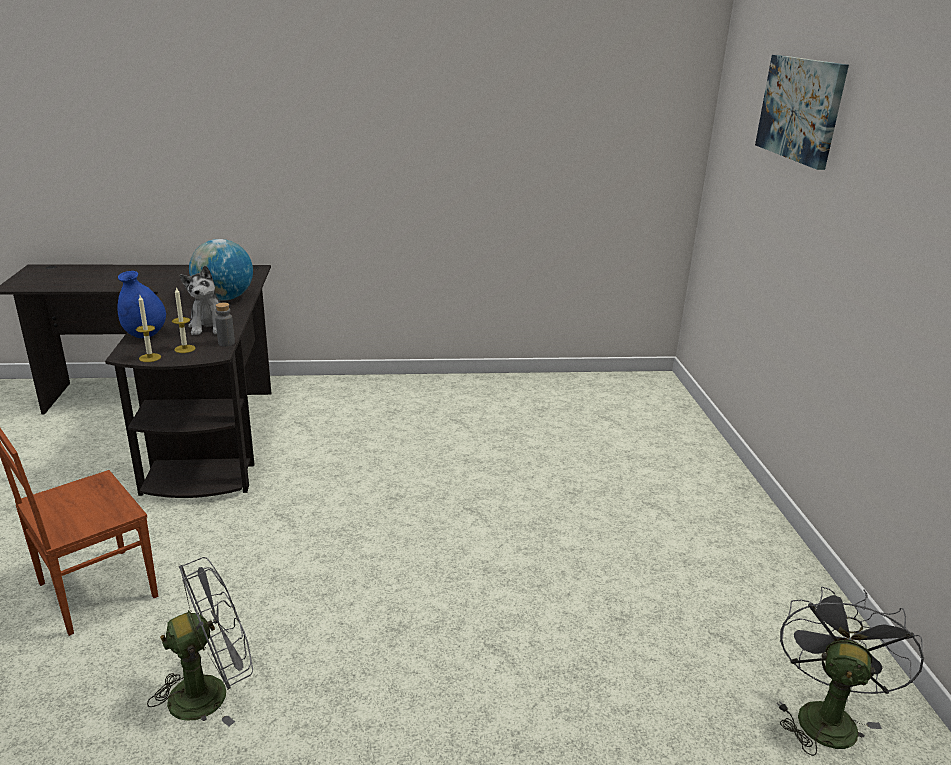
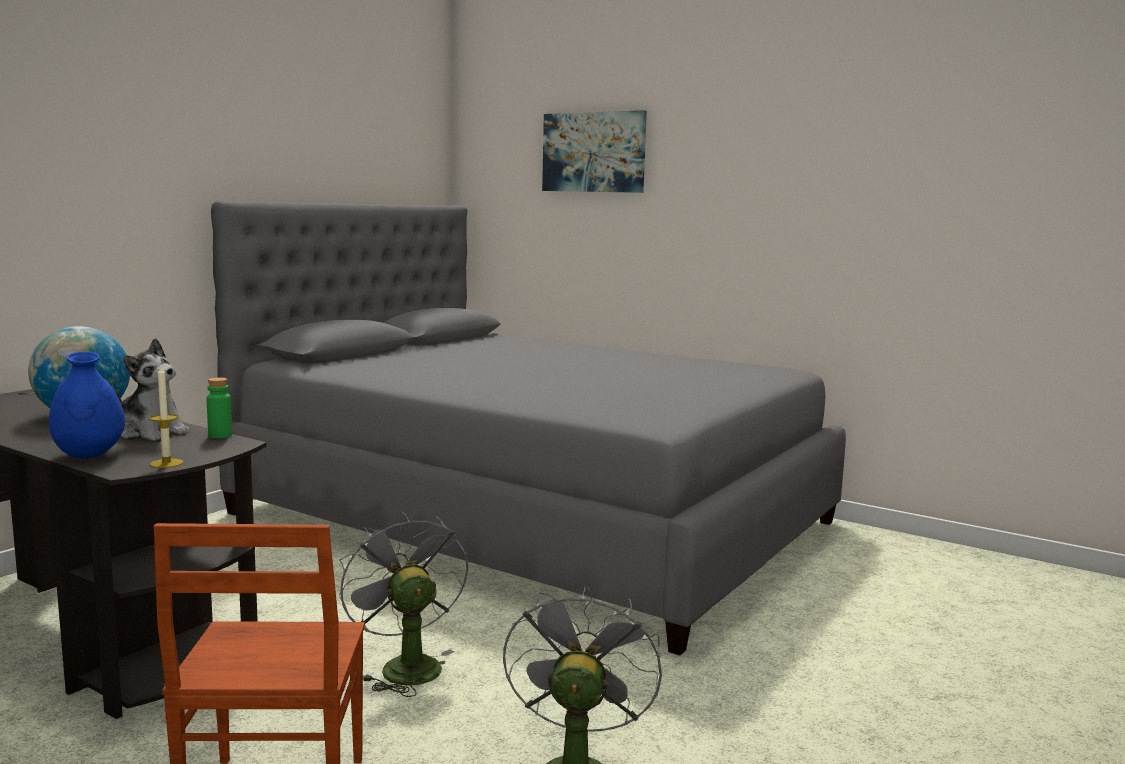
camera: 50 degrees left, 15 degrees down
(185, 349) = (185, 449): candle -> none
(226, 343) = (220, 435): grey bottle -> green bottle
(582, 478) = (532, 517): none -> grey bed
(824, 714) = (877, 556): grey fan -> grey fan (404, 666)

